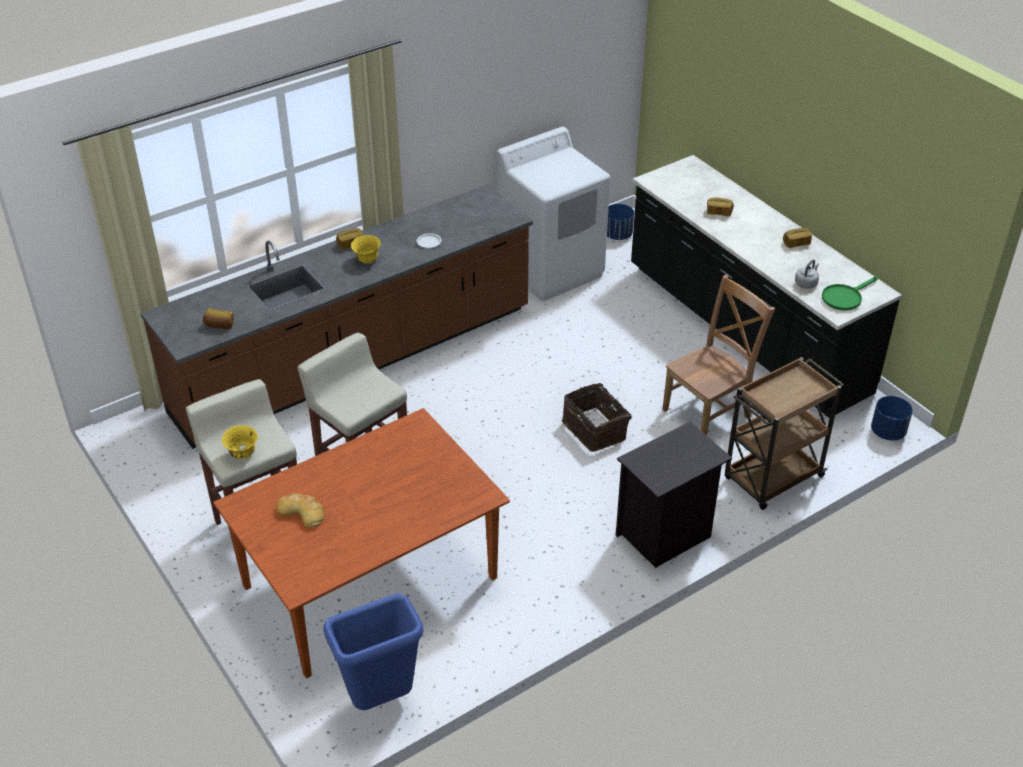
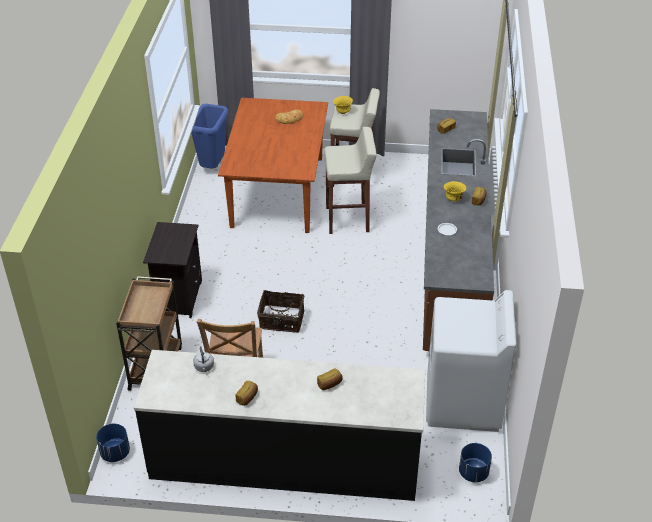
camera: 130 degrees right, 0 degrees up
(845, 297) = (168, 375): green frying pan -> none

